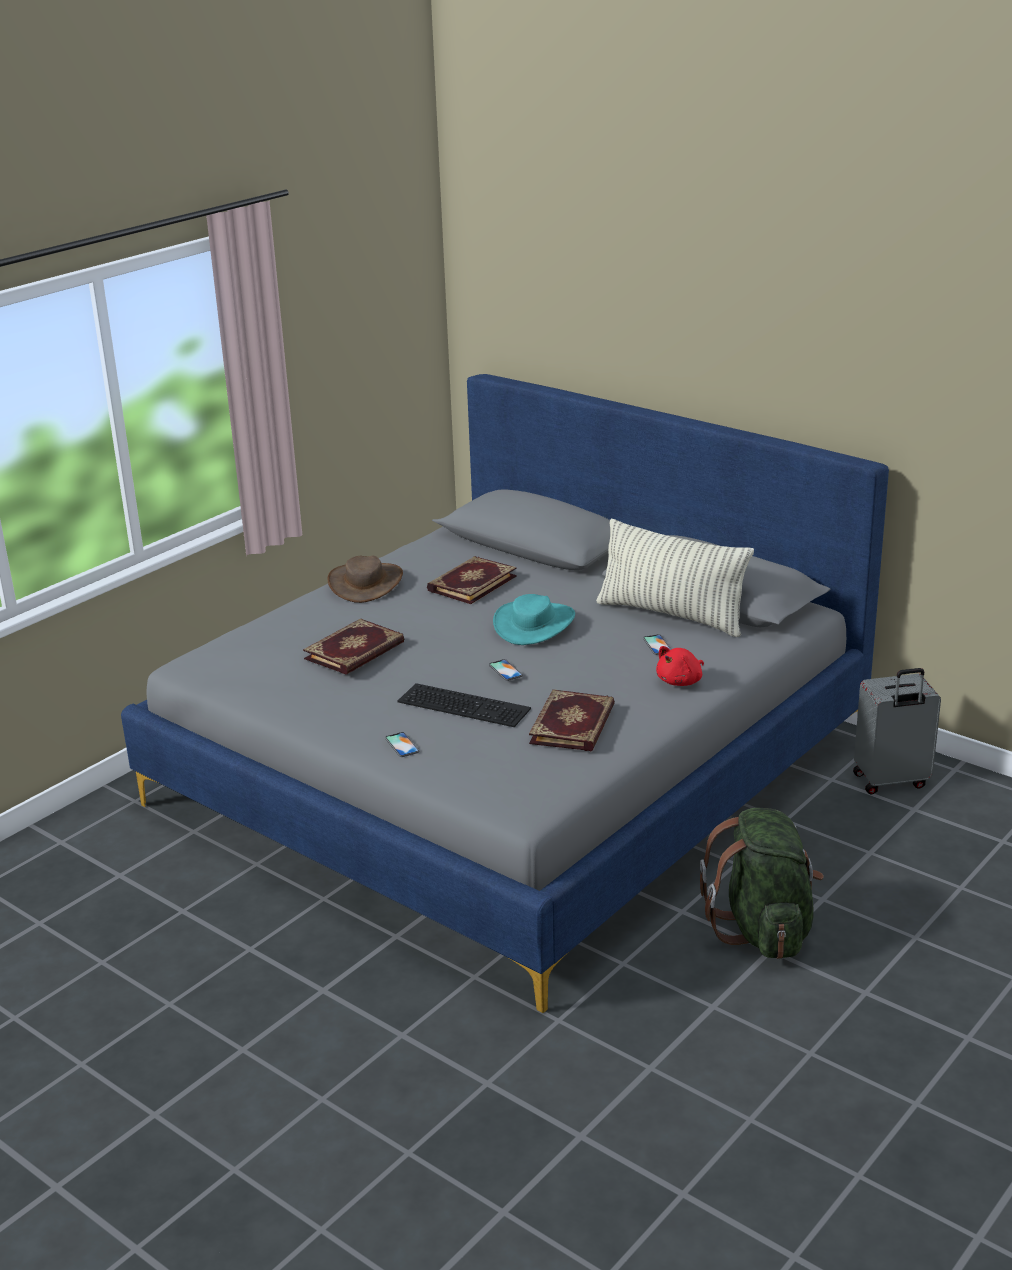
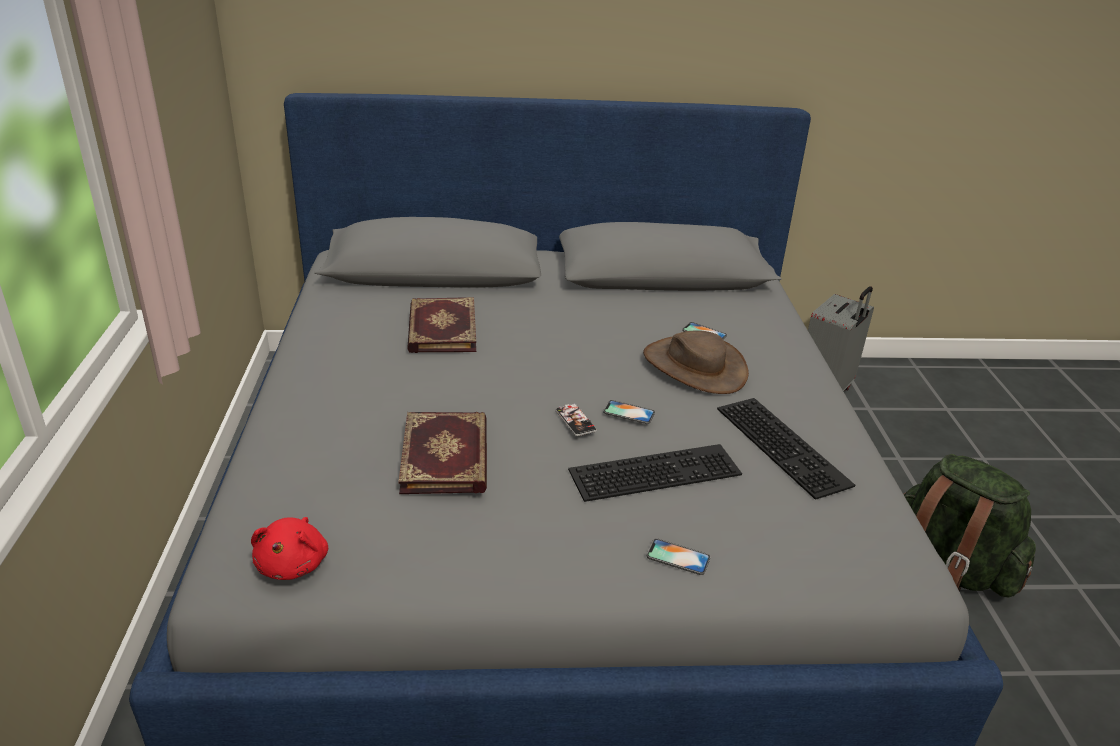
camera: 45 degrees left, 5 degrees up
(366, 583) = (322, 367): brown hat -> brown hat (694, 366)
(462, 662) = (575, 421): none -> phone
(534, 624) = (573, 351): turquoise hat -> none
(574, 725) = (785, 446): book -> keyboard
(671, 615) = (666, 301): pillow -> none
(681, 681) = (780, 361): red plush toy -> red plush toy (294, 563)

